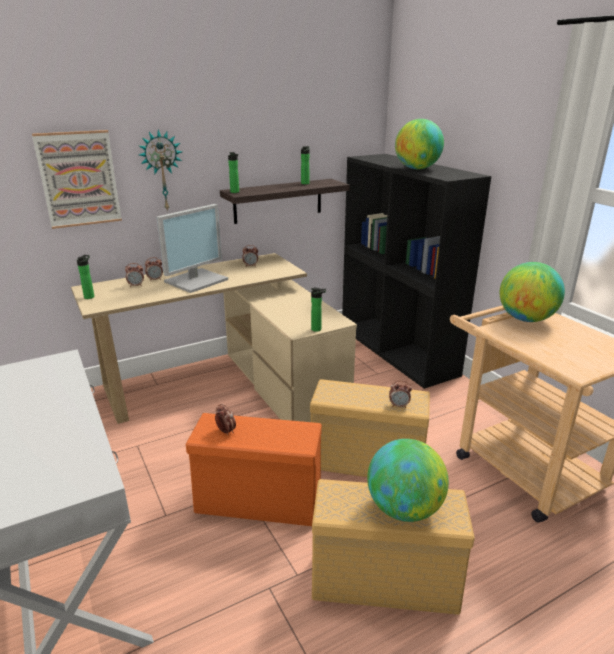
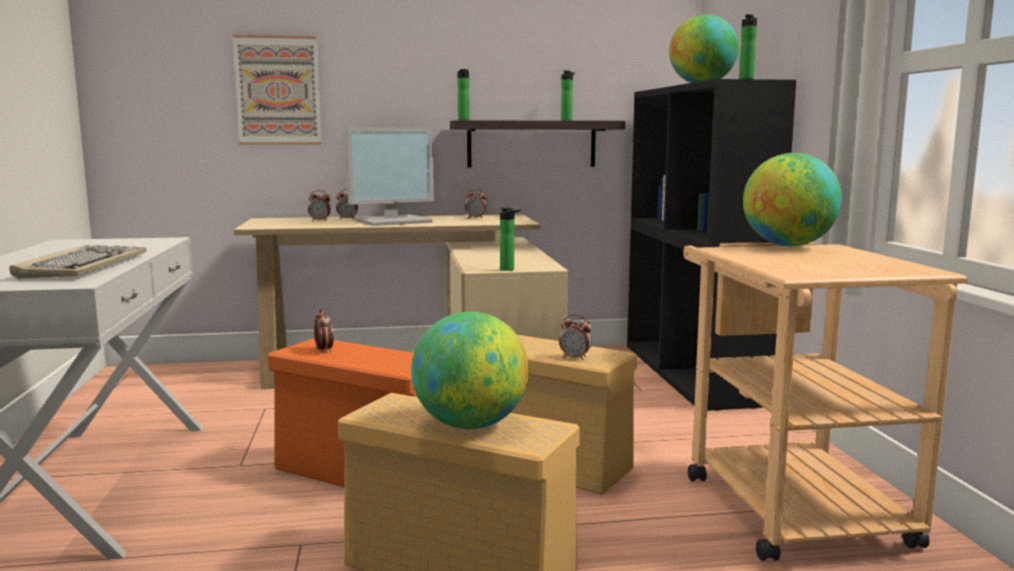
camera: 20 degrees right, 15 degrees down
(60, 439) = (83, 266): none -> keyboard
(90, 296) = (260, 222): bottle -> bottle (746, 79)
(162, 171) = (377, 90): wall clock -> none

